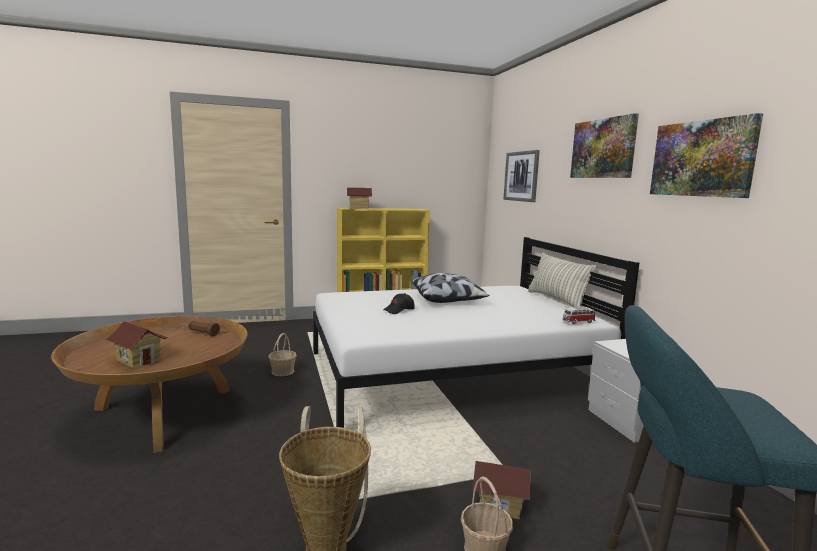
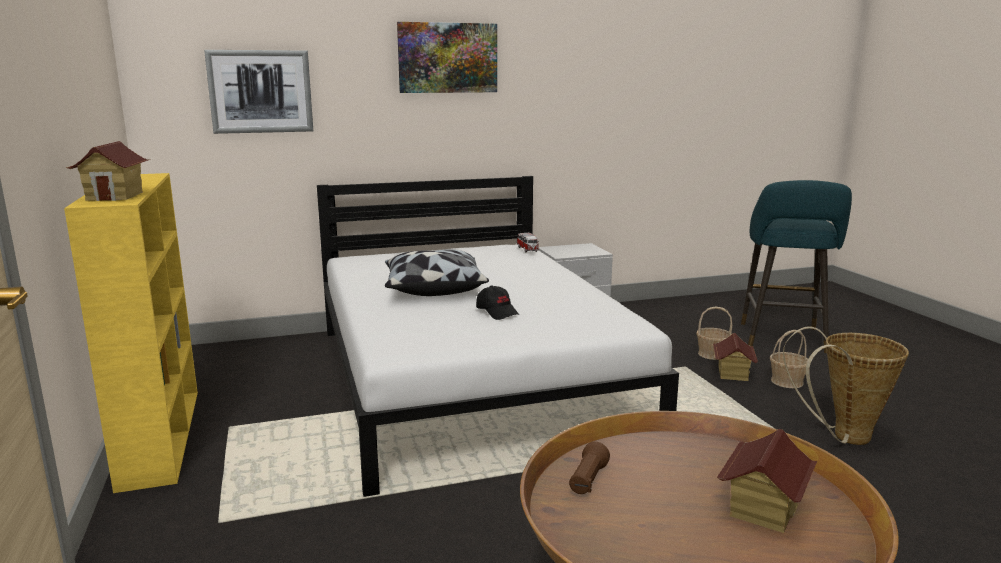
camera: 90 degrees left, 5 degrees up
(283, 371) = (467, 520): basket -> basket (712, 354)
(556, 300) = (428, 249): pillow -> none
(702, 159) = (572, 75): picture -> none

